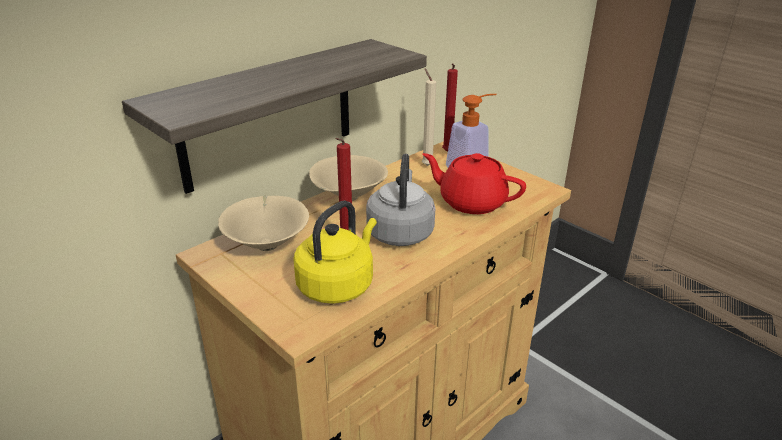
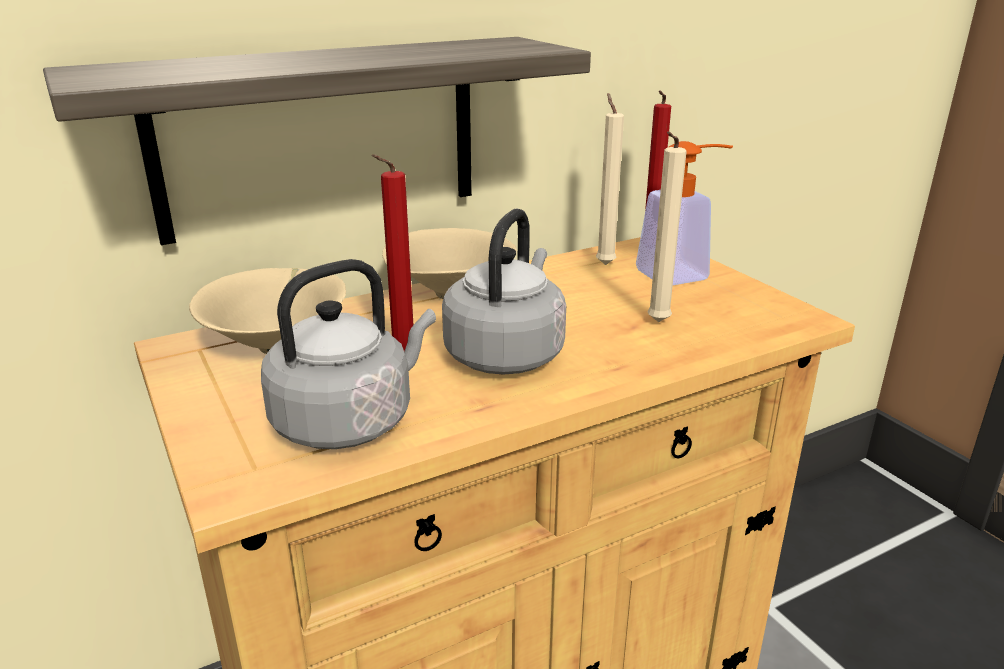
camera: 15 degrees right, 5 degrees down
(338, 285) = (349, 421): yellow kettle -> grey kettle
(471, 202) = (656, 323): red teapot -> beige candle

